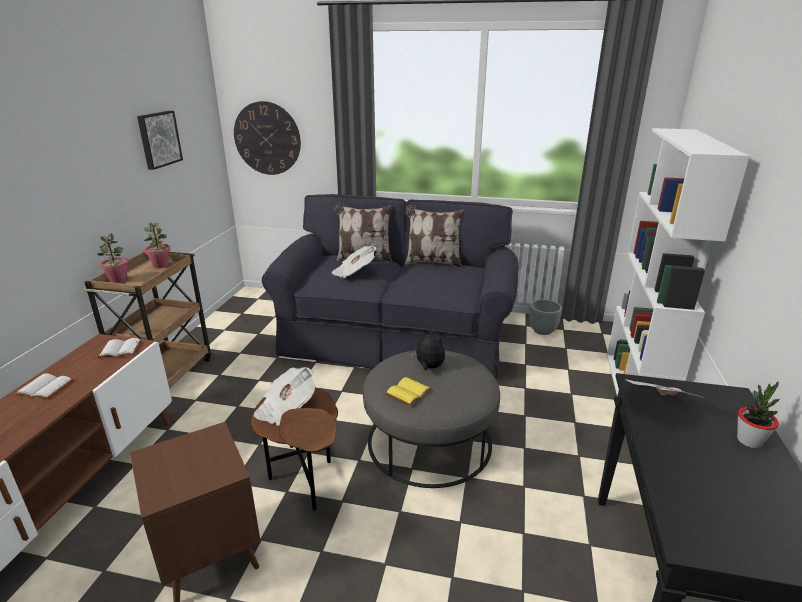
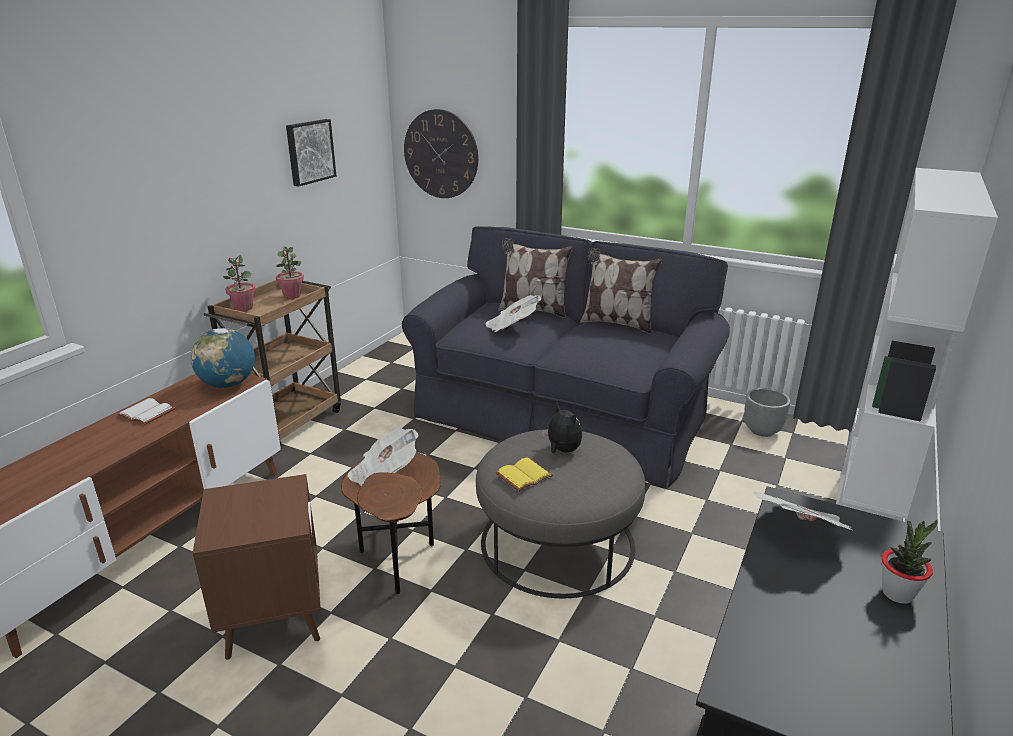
camera: 15 degrees right, 0 degrees up
(119, 350) = (228, 384): white book -> globe

